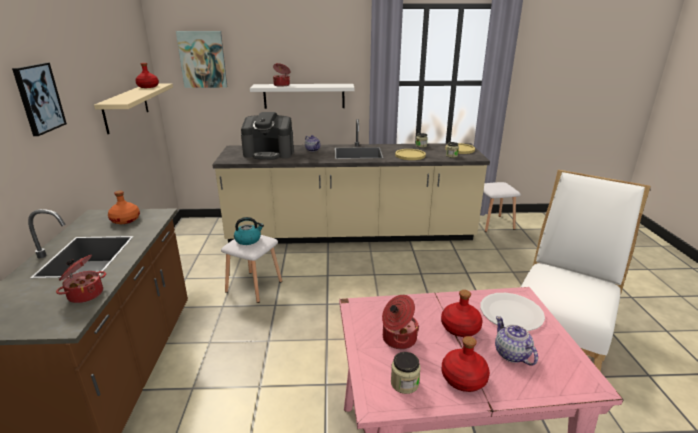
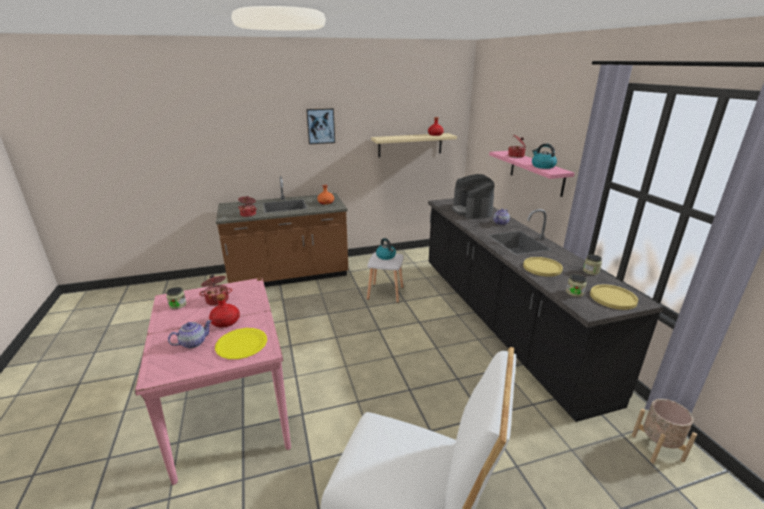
camera: 75 degrees right, 0 degrees up
(202, 59) = (489, 121): picture -> none
(304, 96) = (536, 172): white shelf -> pink shelf
(327, 85) = (542, 166): none -> kettle
(351, 234) = (501, 322): beige counter -> black counter
(464, 378) = (175, 324): red bottle -> none
(493, 223) = (657, 447): white stool -> beige planter
(511, 313) = (241, 344): white plate -> yellow plate

